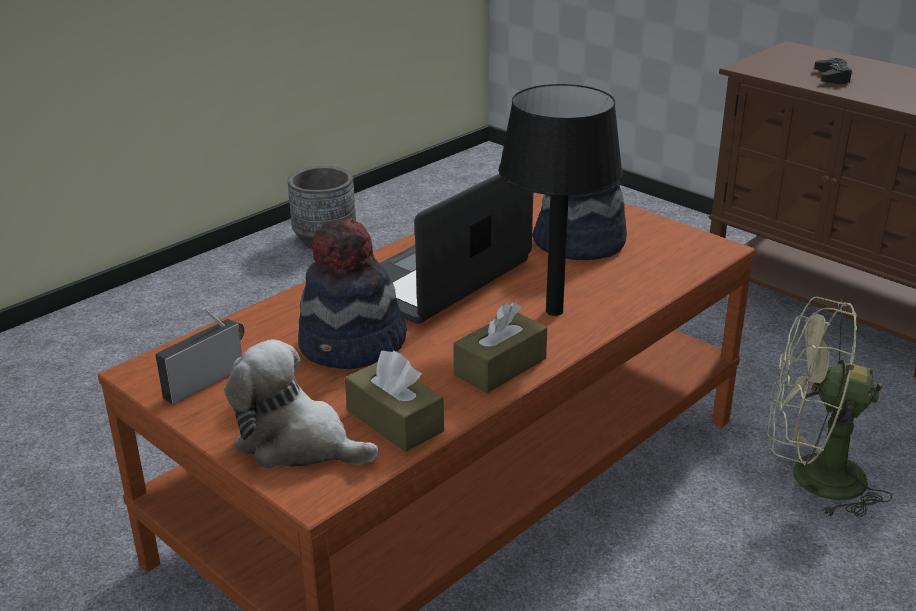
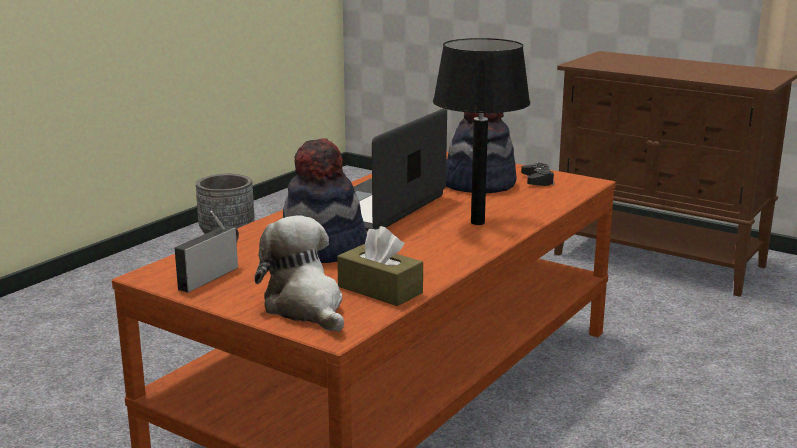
camera: 10 degrees left, 10 degrees down
(298, 443) = (306, 307): plush toy -> plush toy turned 45 degrees clockwise
(500, 367) = (450, 255): brown tissue box -> none
(811, 478) = (677, 364): green fan -> none
(832, 77) = (644, 67): black game controller -> black game controller (537, 180)

